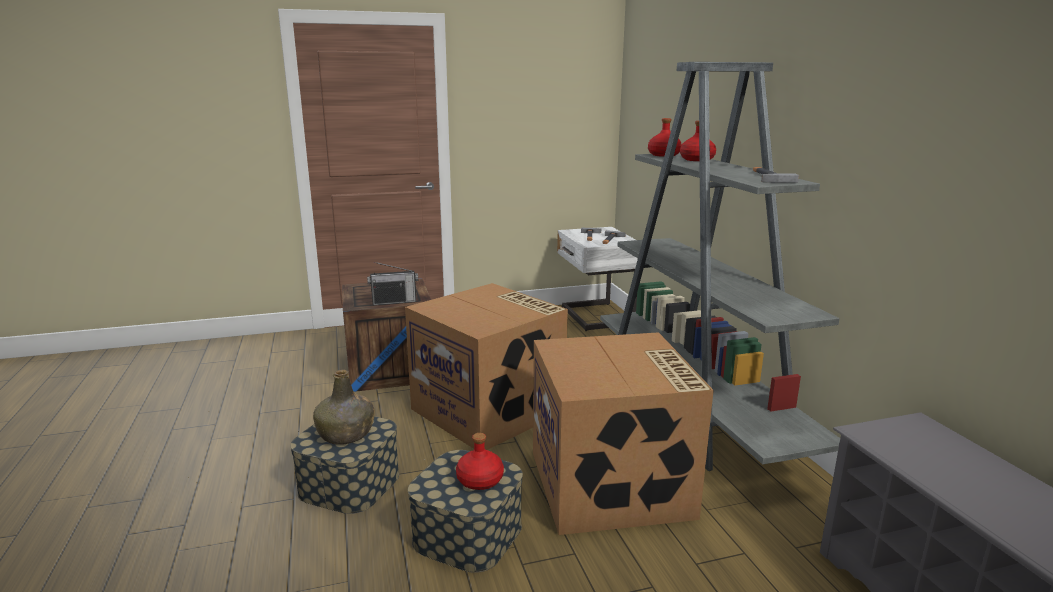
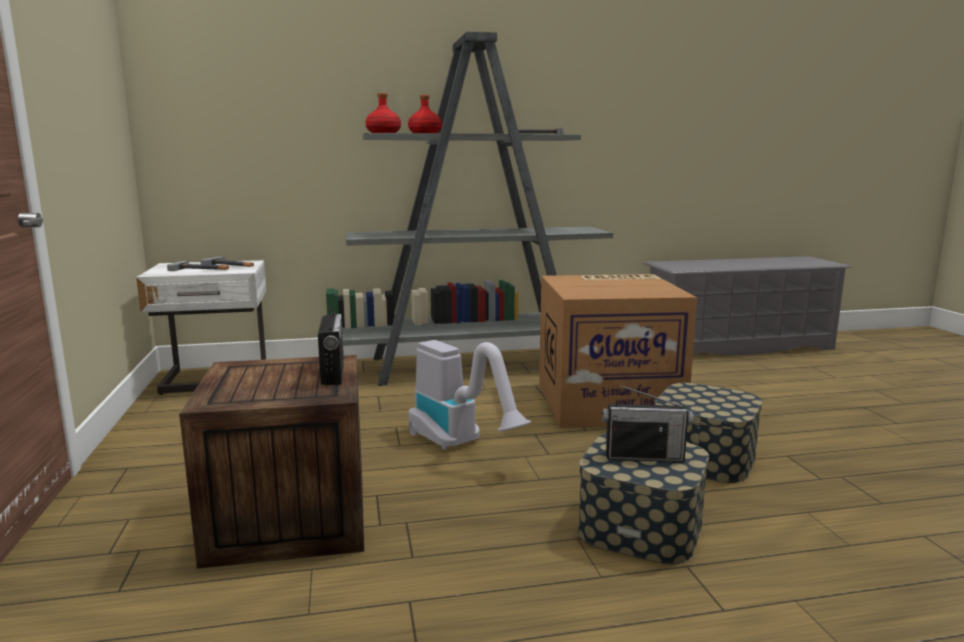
camera: 85 degrees left, 5 degrees down
(346, 434) = (644, 456): green bottle -> radio
(479, 480) = (706, 395): red bottle -> none
(490, 410) = (461, 445): cardboard box -> vacuum cleaner

